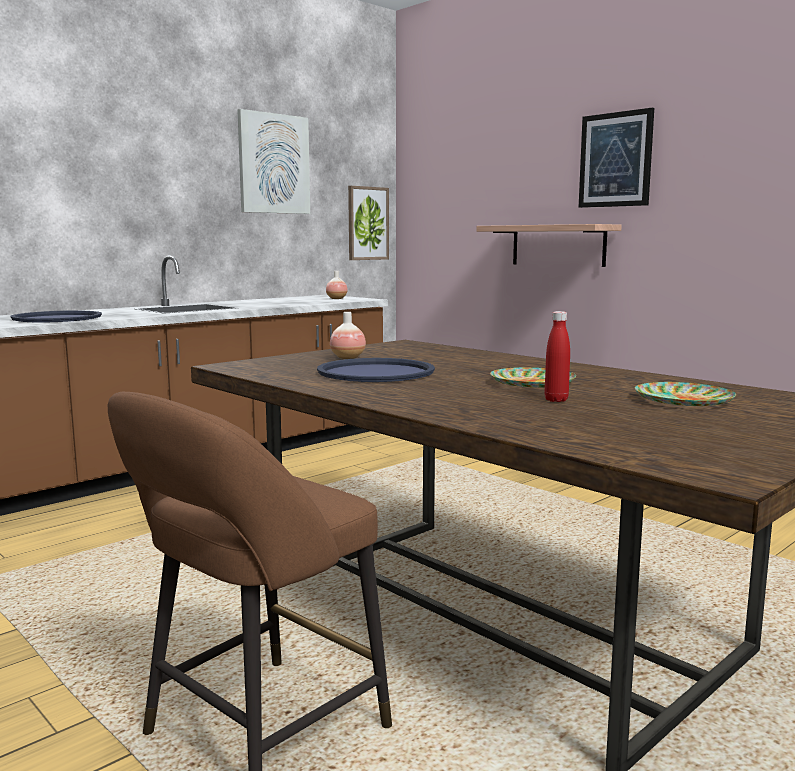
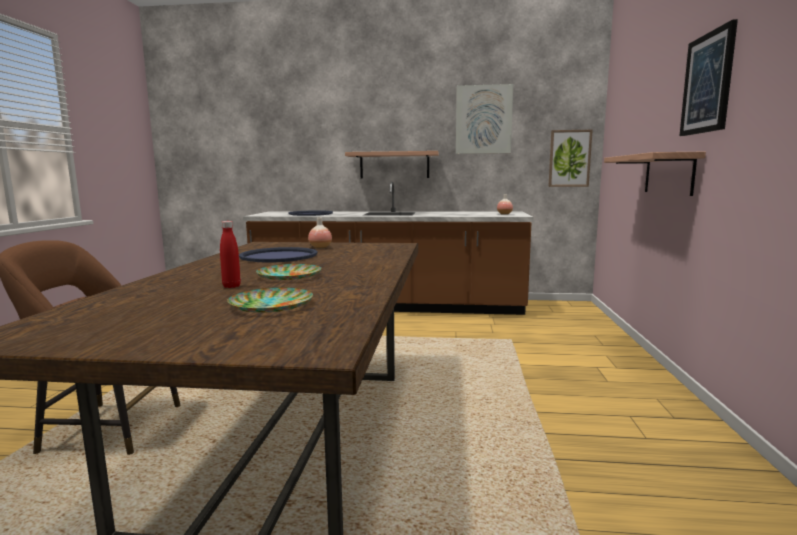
camera: 50 degrees right, 0 degrees up
(153, 228) = (394, 165): none -> shelf

